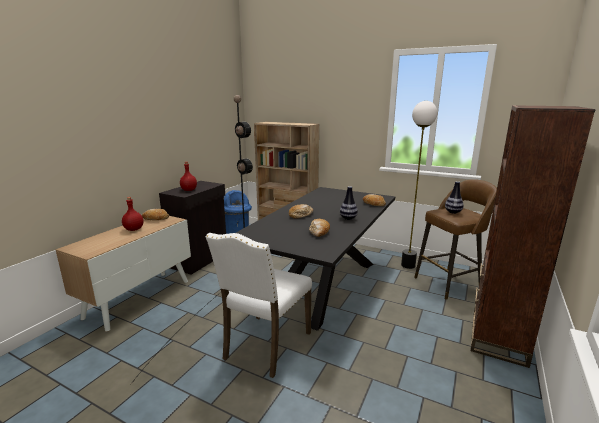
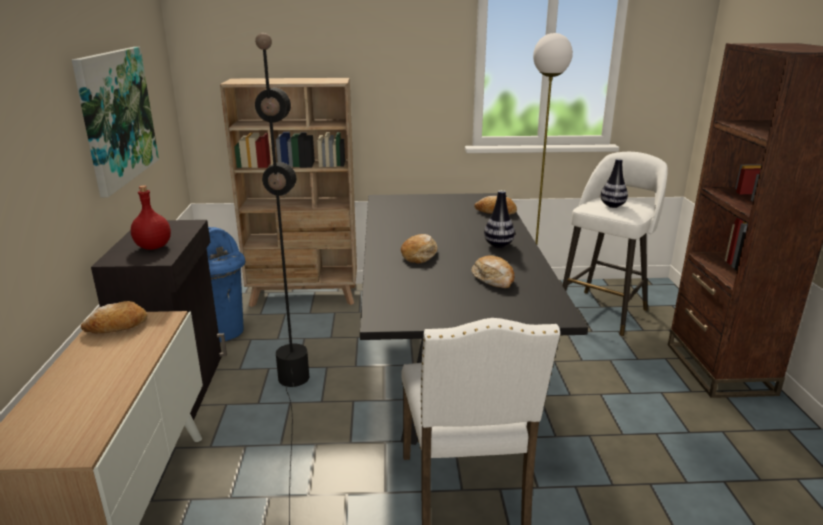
camera: 30 degrees left, 5 degrees up
(134, 229) = (102, 364): red bottle -> none
(194, 132) = (116, 117): none -> picture
(449, 283) = (604, 311): brown stool -> white stool

